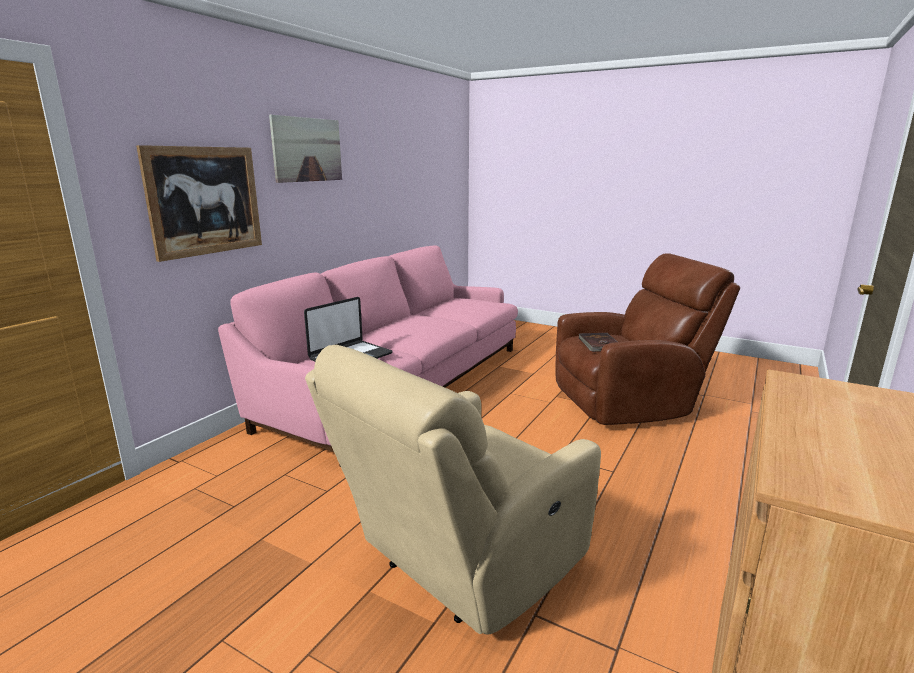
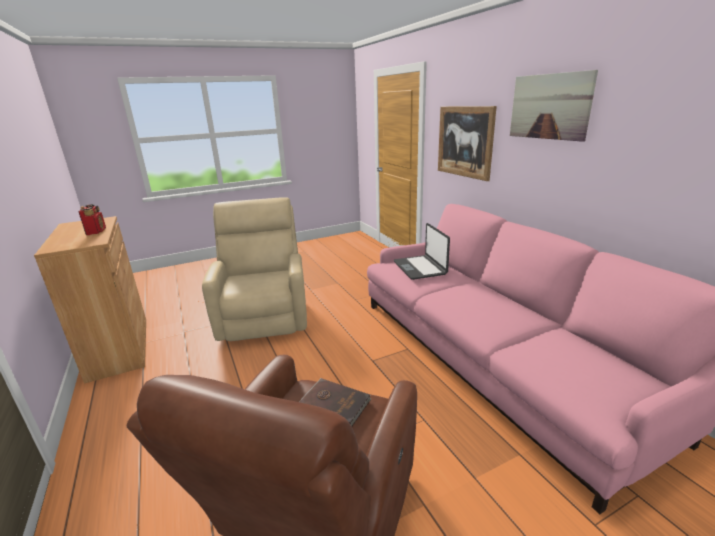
camera: 125 degrees right, 5 degrees up
(804, 416) = (96, 231): none -> radio

